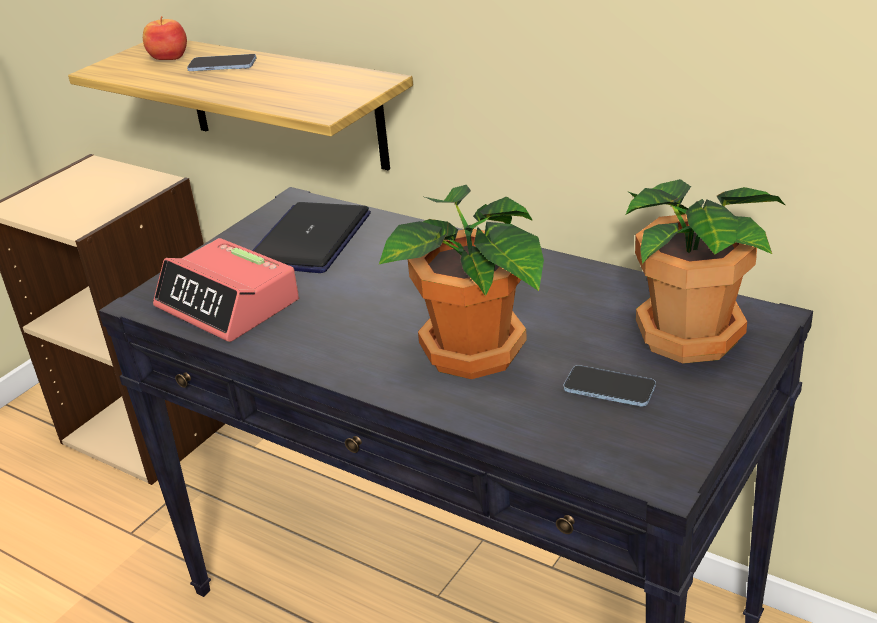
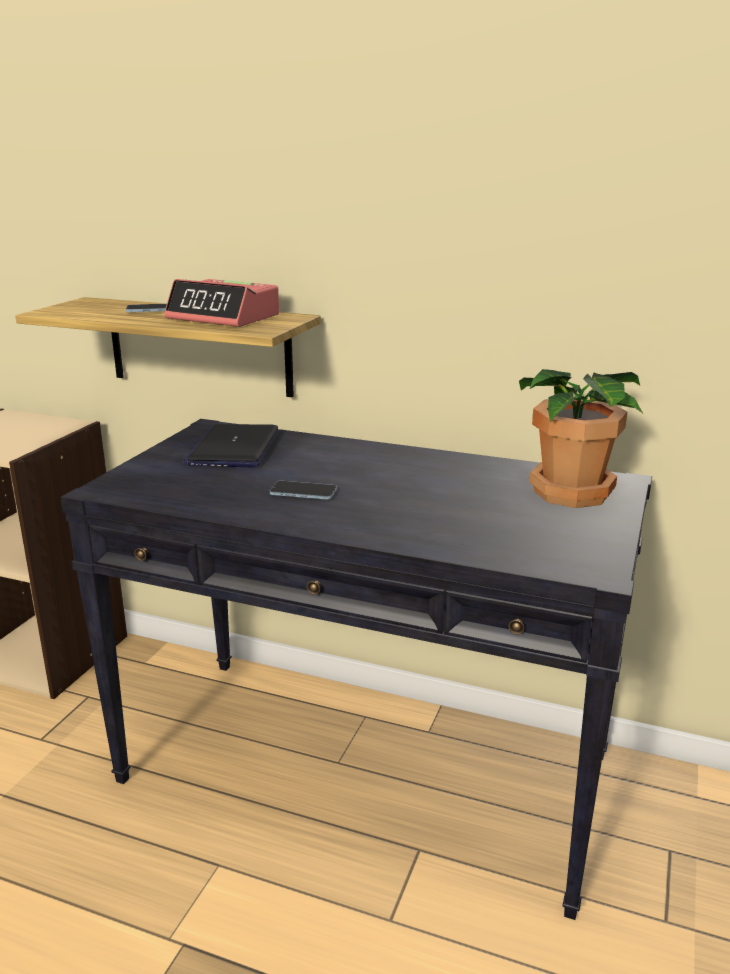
camera: 15 degrees left, 10 degrees down
(168, 57) = (103, 306): apple -> none
(228, 304) = (181, 488): alarm clock -> alarm clock (224, 317)
(473, 354) = (408, 509): potted plant -> none
(609, 388) = (528, 524): phone -> phone (303, 492)

